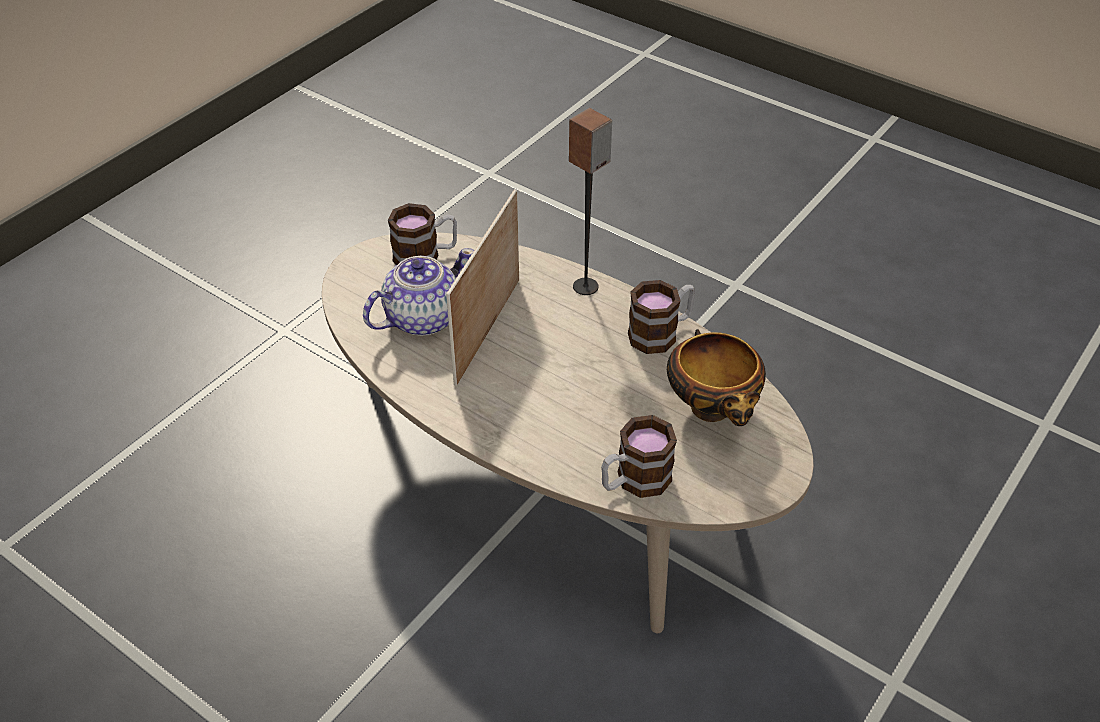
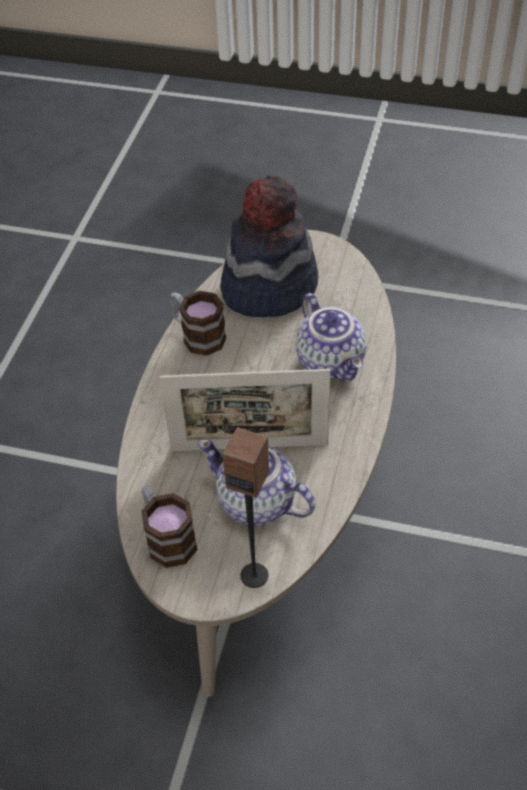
camera: 110 degrees left, 5 degrees up
(563, 427) = (332, 361): none -> teapot
(586, 287) = (160, 399): speaker -> speaker (254, 575)
(634, 481) = (360, 309): mug -> none
(713, 411) = (268, 286): bowl -> hat

